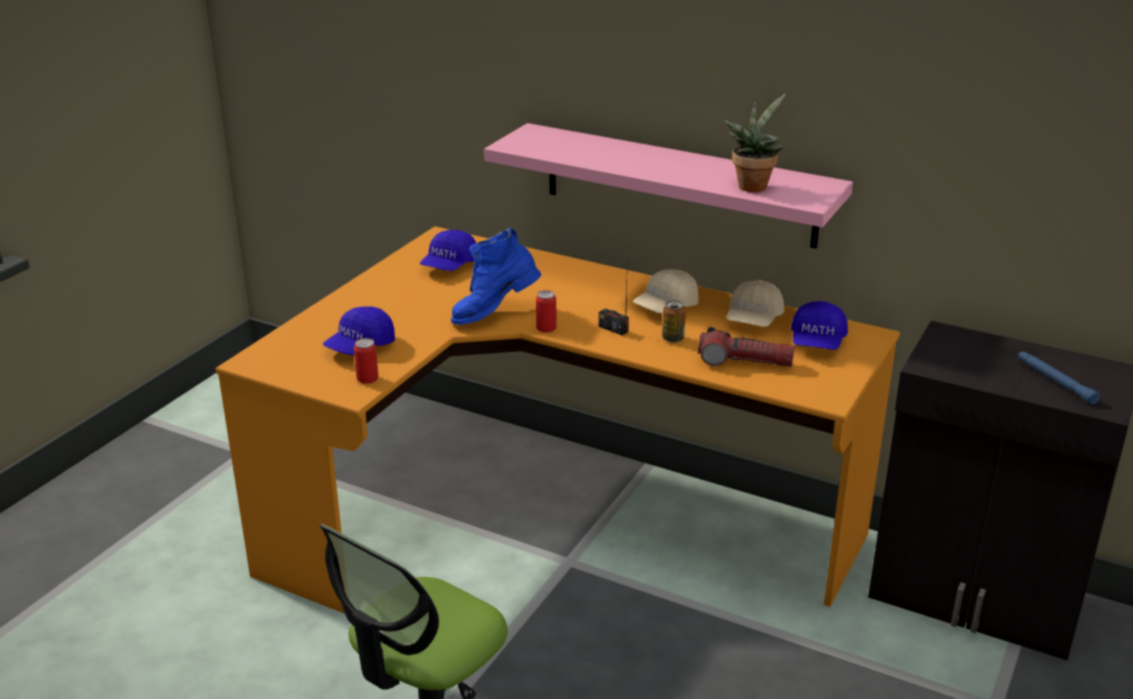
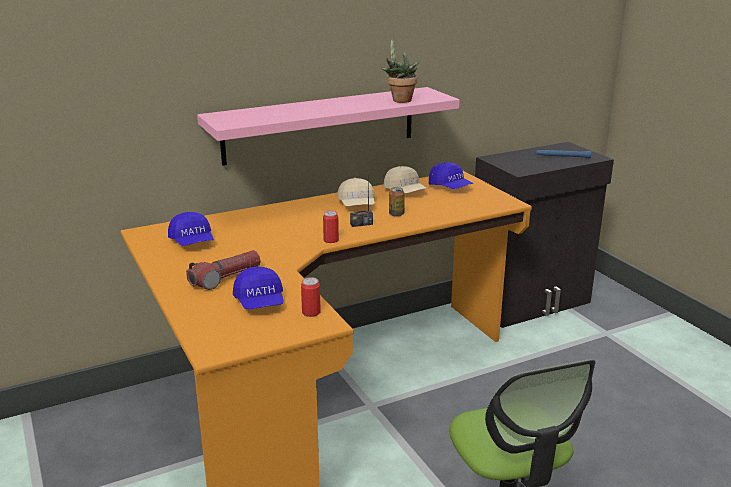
camera: 55 degrees left, 5 degrees down
(494, 314) = (287, 248): blue boot -> none
(744, 362) = (447, 207): flashlight -> flashlight (225, 278)

